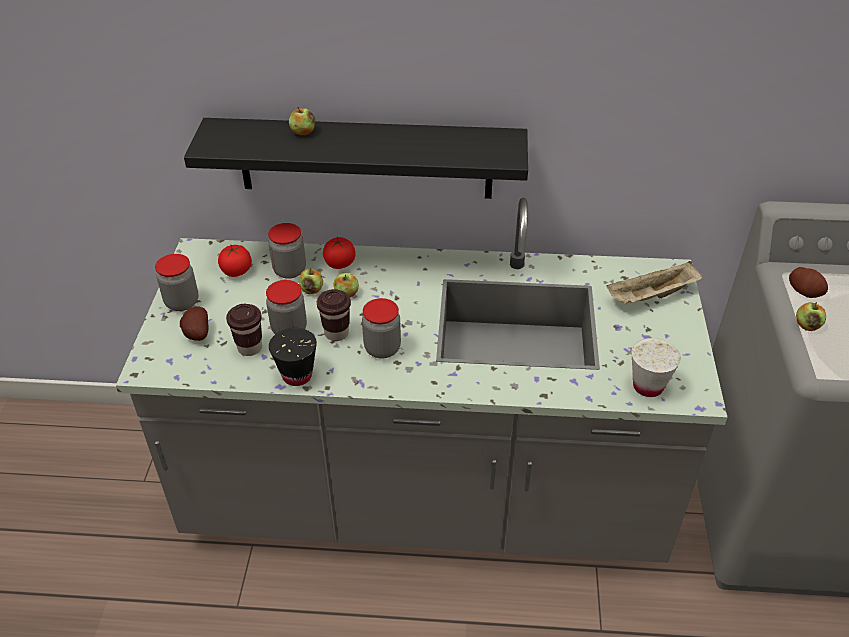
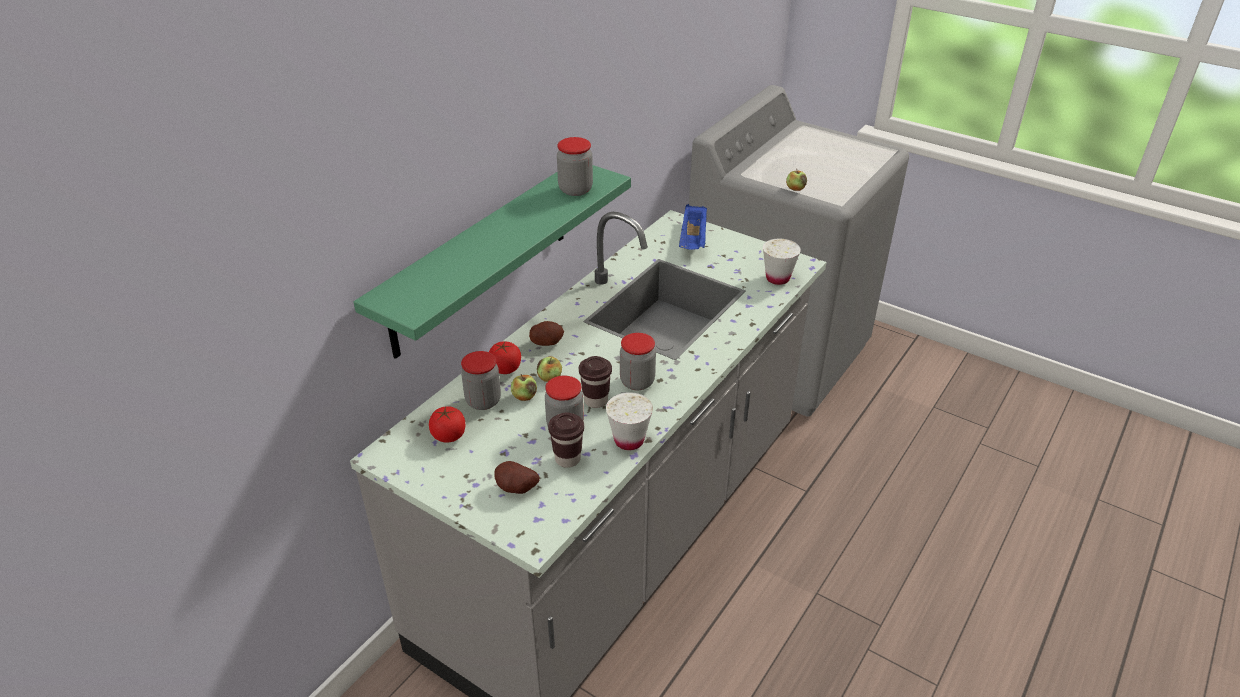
camera: 60 degrees left, 5 degrees down
(182, 302) = (458, 487): jar -> jar (575, 189)
(297, 375) = (629, 440): black cup -> white cup
(303, 132) = (455, 254): apple -> none
(365, 158) = (481, 258): black shelf -> green shelf
(651, 296) = (693, 240): beige tray -> blue tray
(805, 291) = (765, 175): potato -> potato (547, 342)

